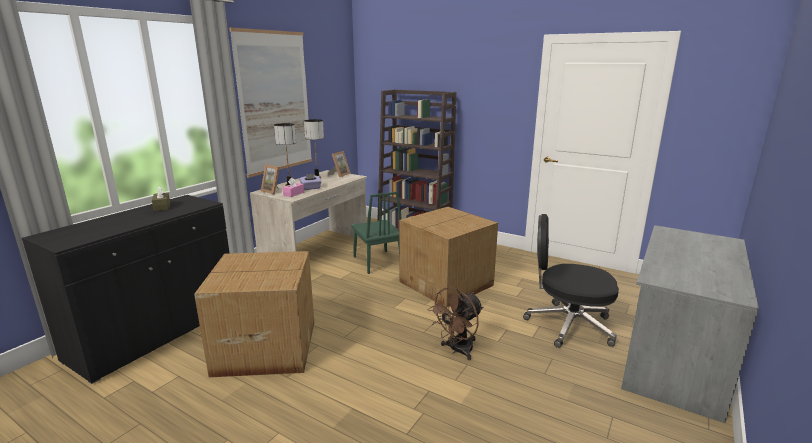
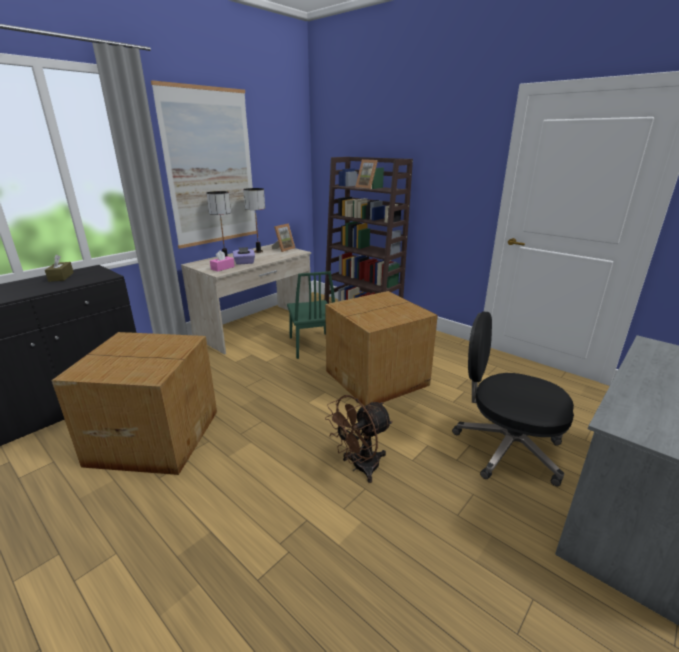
camera: 10 degrees right, 5 degrees up
(273, 191) = (204, 264): picture frame -> picture frame (367, 188)

